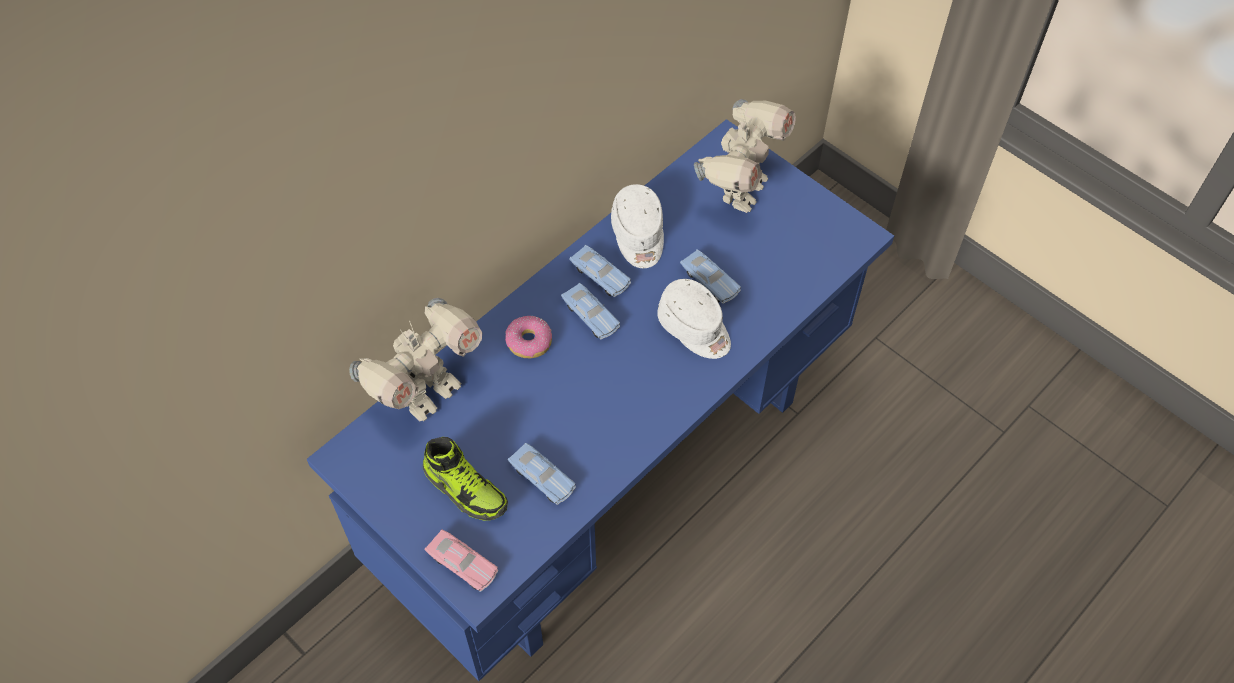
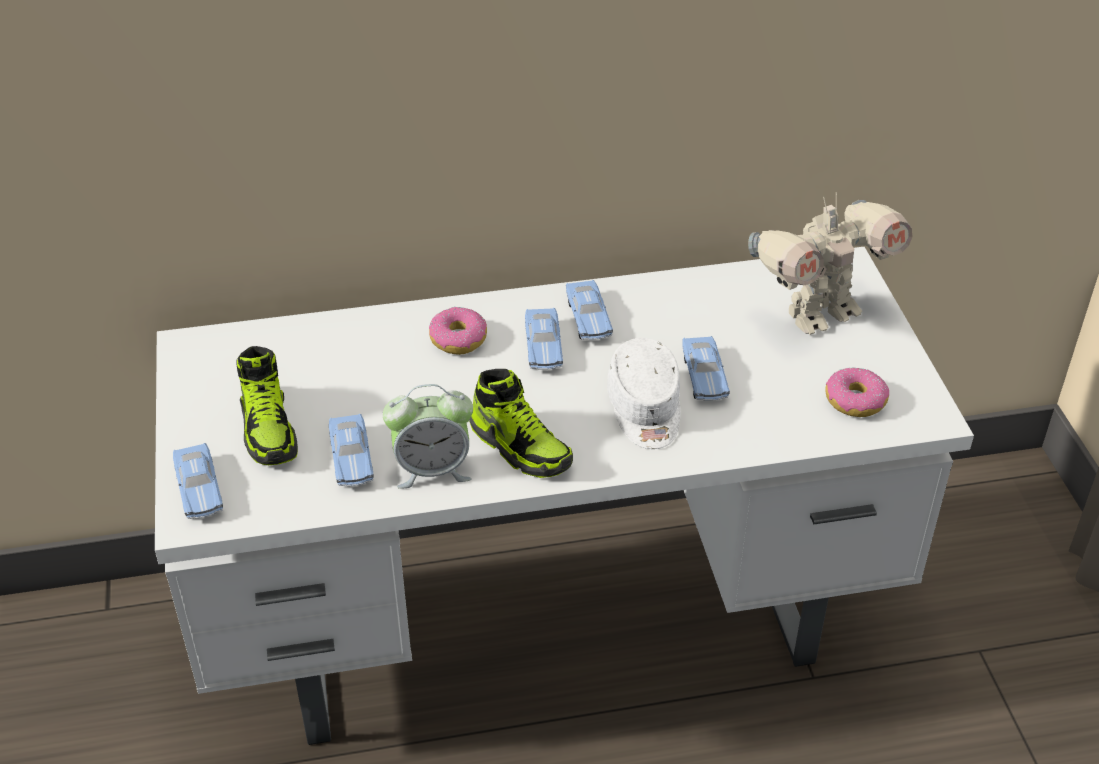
camera: 35 degrees right, 15 degrees down
(427, 393) = (317, 333): toy robot -> none
(462, 564) = (199, 489): pink toy car -> blue toy car
(601, 453) = (432, 469): none -> alarm clock
(616, 474) = (550, 623): blue desk -> white desk
(638, 236) = (663, 303): white cap -> none
(642, 402) = (520, 446): none -> shoe
(811, 248) = (855, 401): none -> donut

